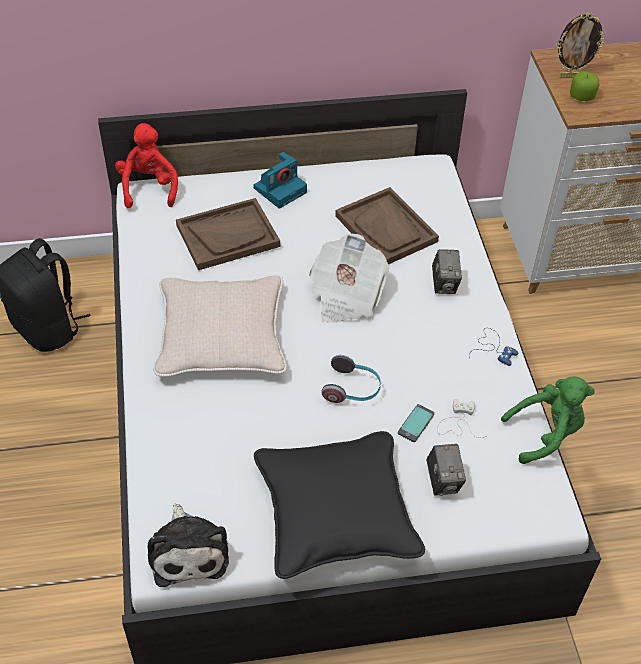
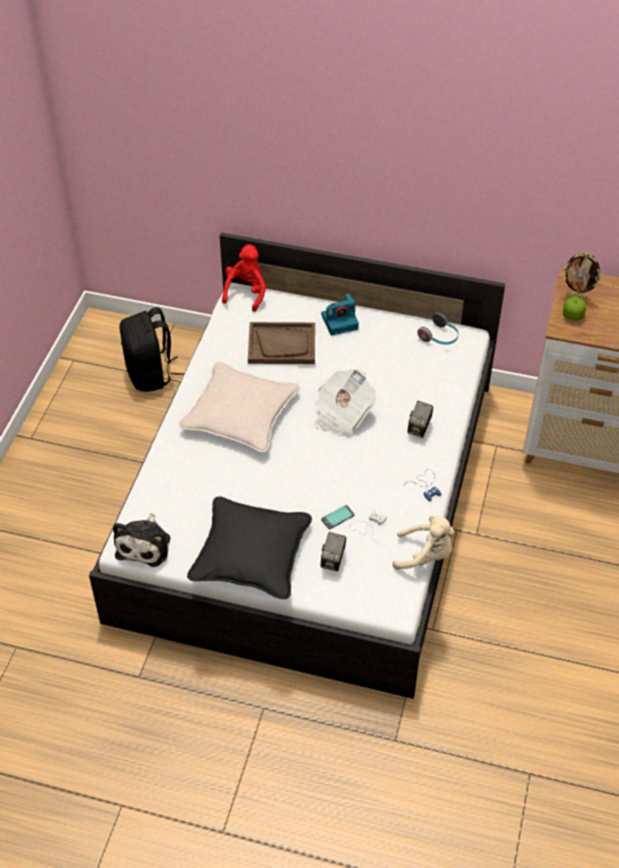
camera: 25 degrees right, 0 degrees up
(352, 389) = (307, 480): headphones -> headphones (439, 337)
(386, 229) = (401, 374): brown tray -> none
(546, 434) = (425, 555): green plush toy -> beige plush toy

